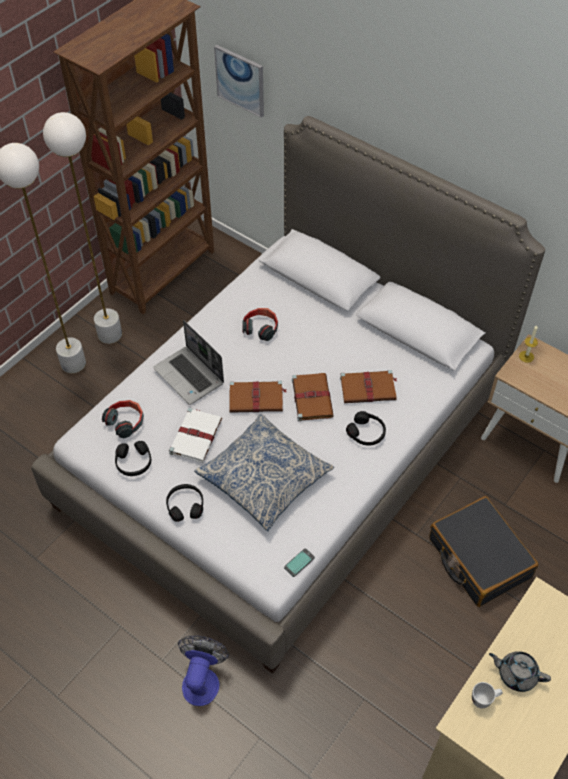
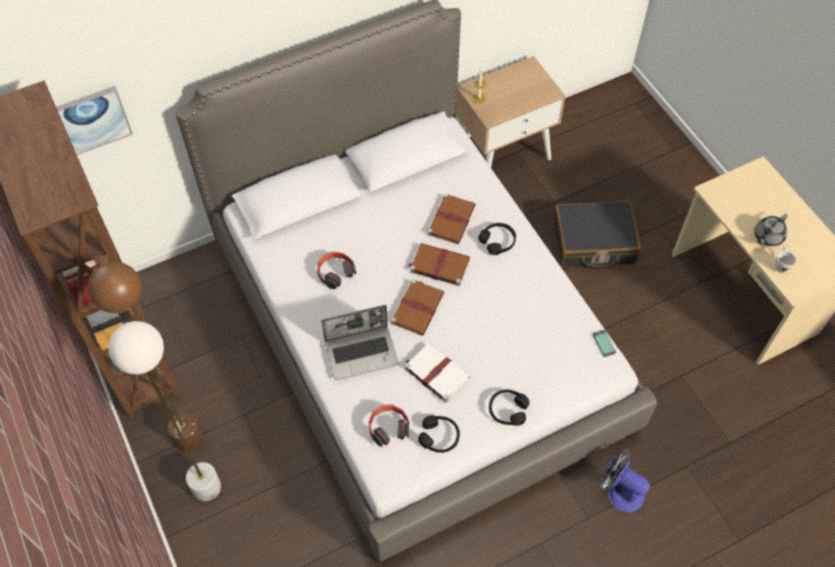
camera: 65 degrees left, 5 degrees up
(109, 334) = (188, 438): white floor lamp -> brown floor lamp
(264, 477) = (507, 336): pillow -> none

